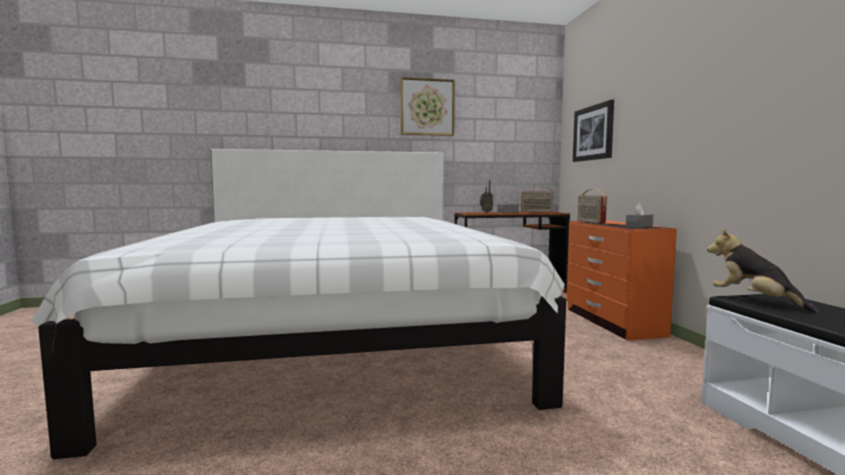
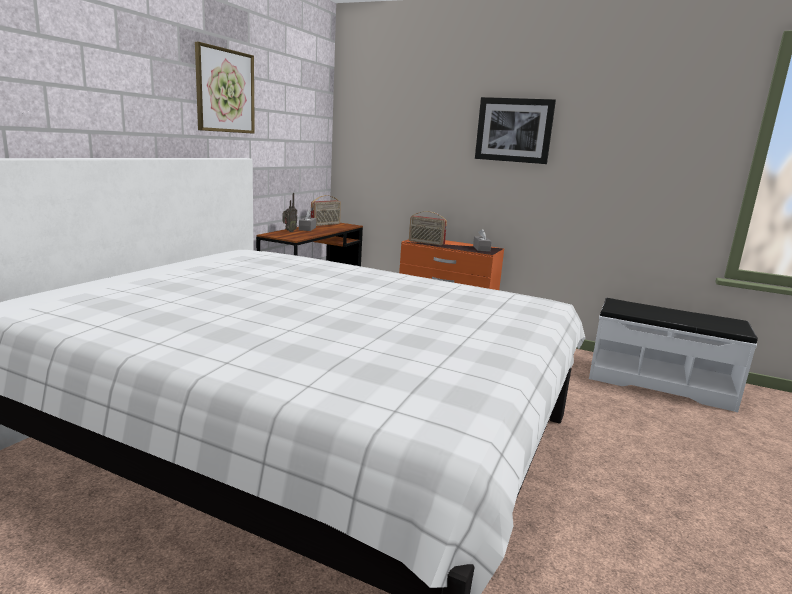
camera: 55 degrees left, 10 degrees up
(593, 133) = (391, 144): picture -> picture (514, 130)
(754, 301) = (621, 309): plush toy -> none

